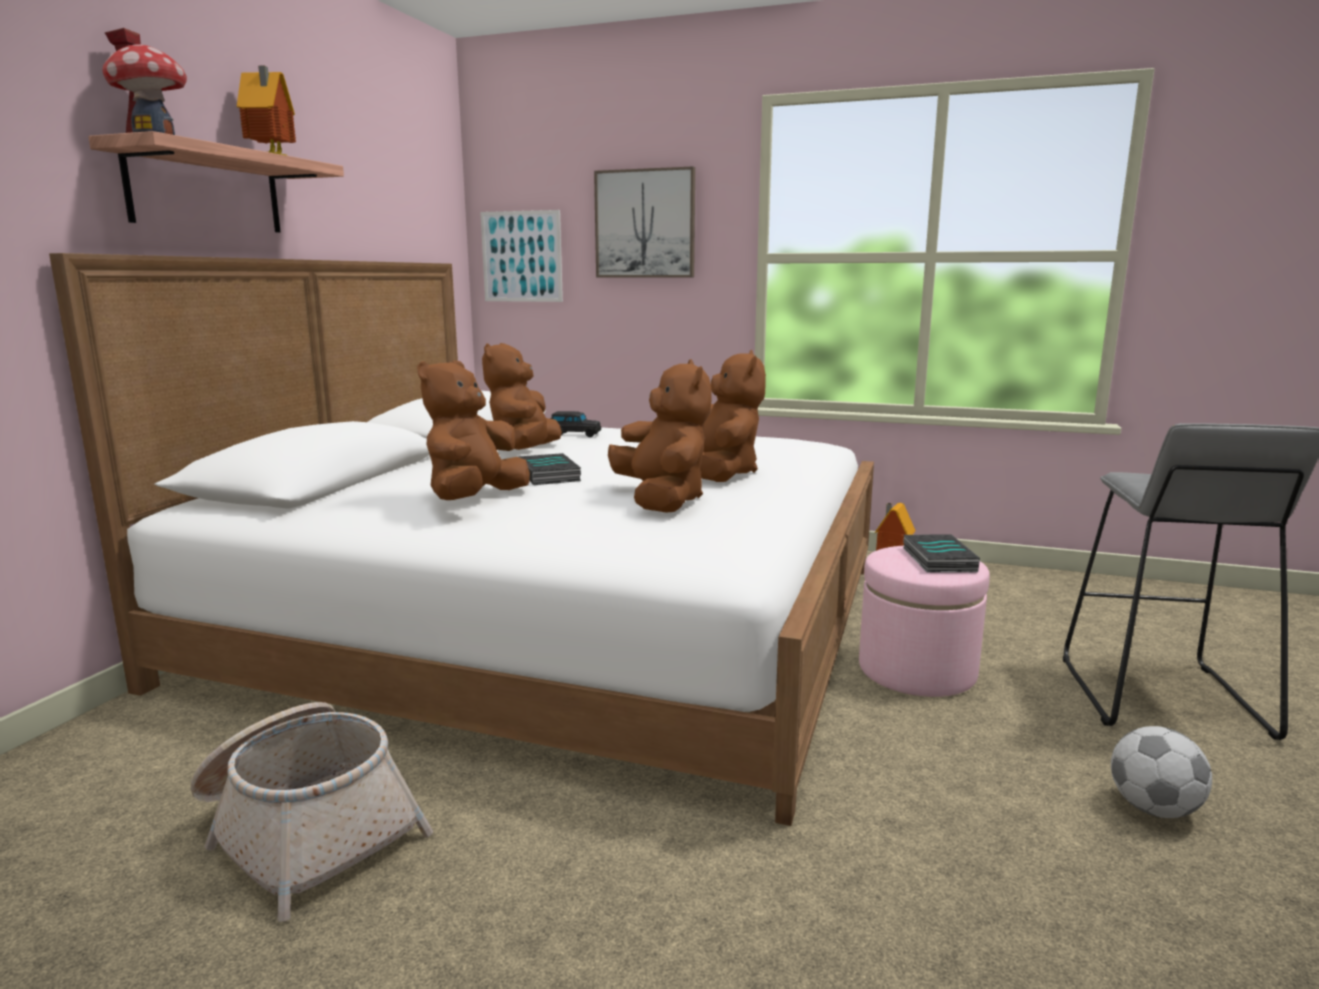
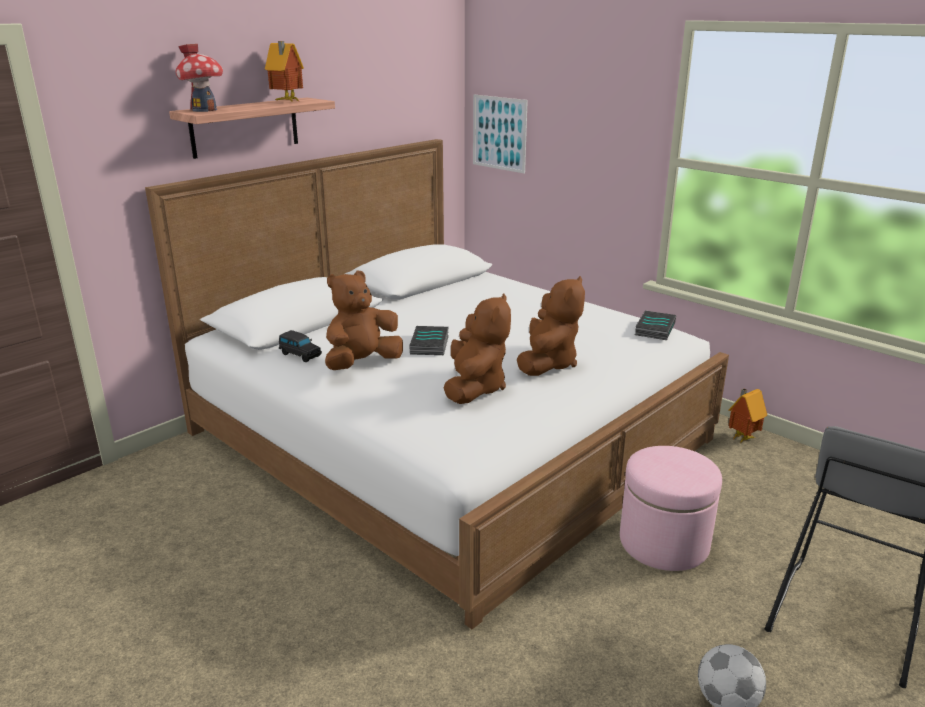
camera: 25 degrees right, 10 degrees up
(307, 829) = (226, 546): basket -> none
(525, 451) = (440, 312): brown plush toy -> none
(575, 434) = (492, 296): black toy car -> black toy car (300, 355)
(645, 224) = (587, 120): picture -> none
(937, 559) = (682, 468): book -> book (654, 329)

